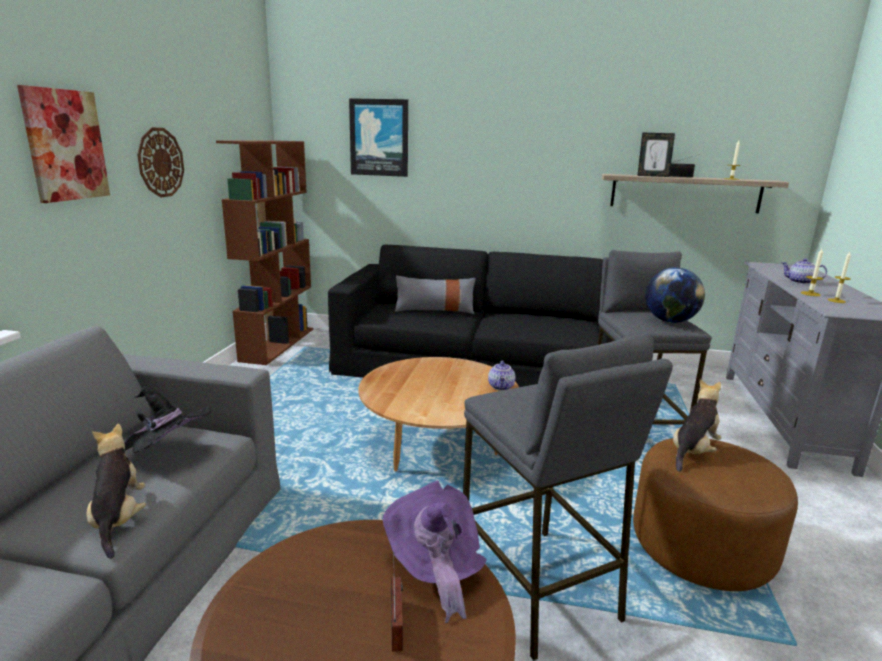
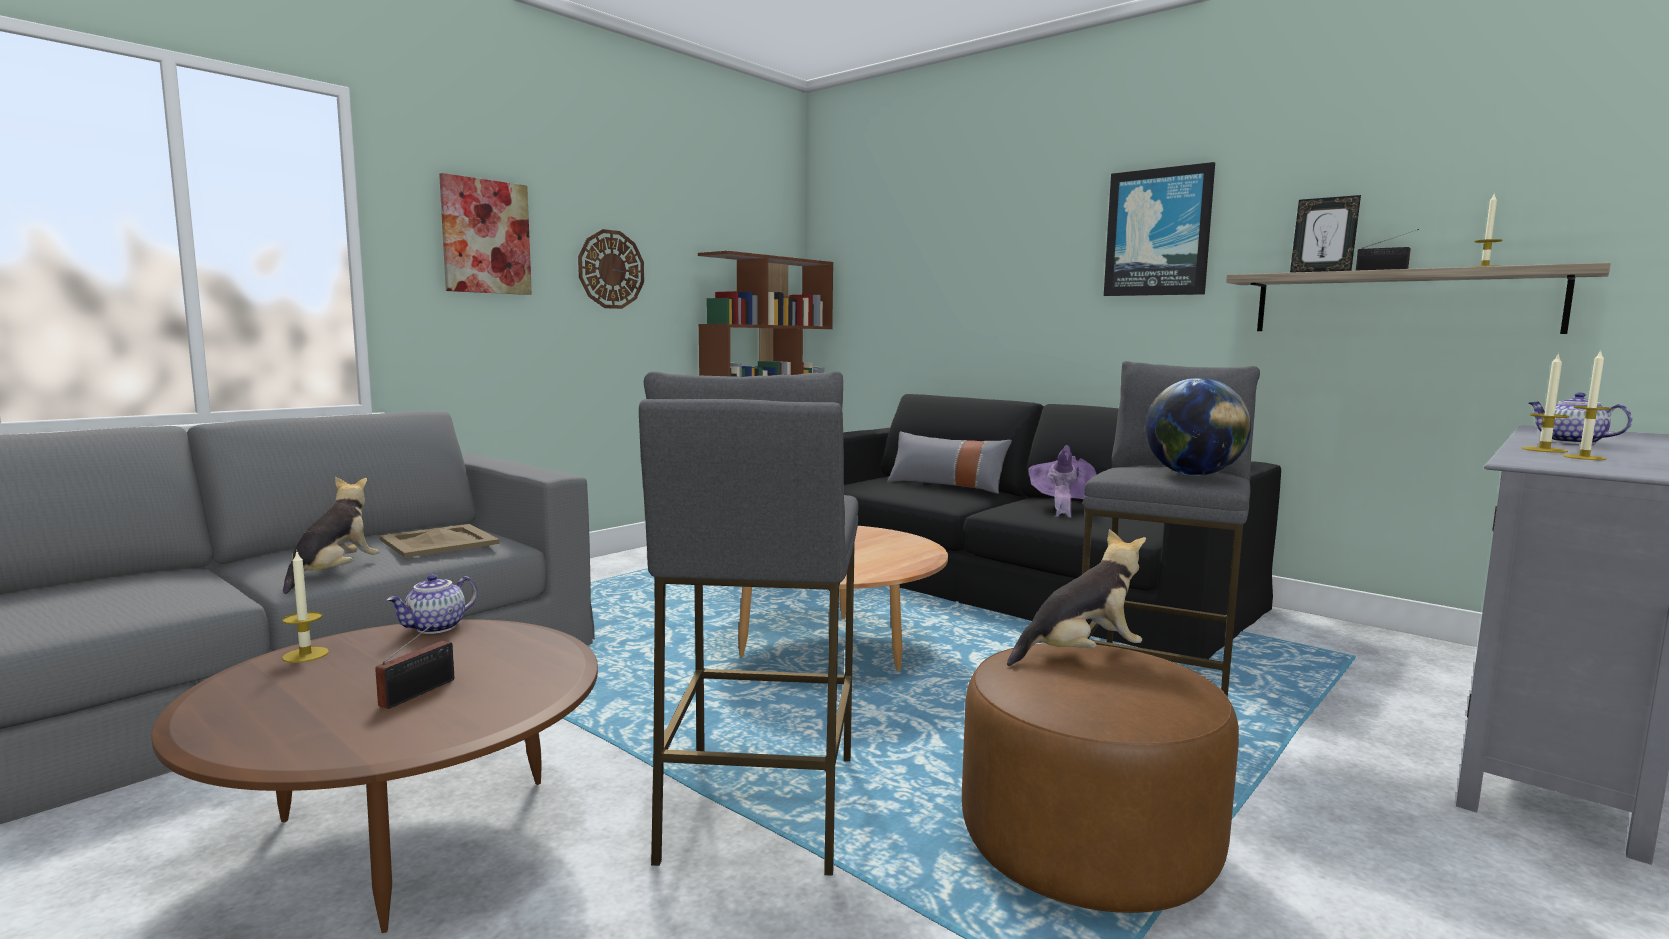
camera: 30 degrees right, 10 degrees down
(168, 453) = (440, 541): black hat -> beige tray
(242, 622) = (305, 655): none -> candle
(379, 138) = (920, 249): picture -> picture (1158, 232)
(435, 568) = (531, 669): purple hat -> purple hat (1061, 507)
(501, 387) = (911, 561): teapot -> teapot (436, 628)

